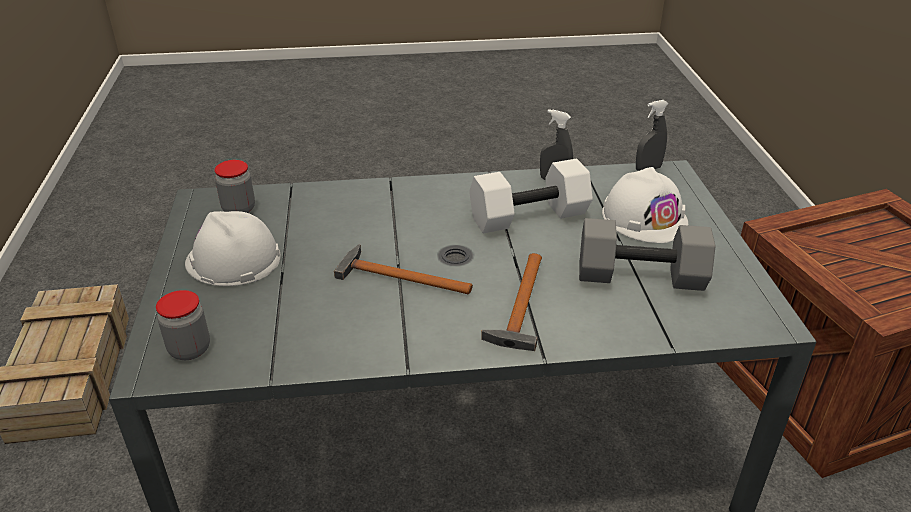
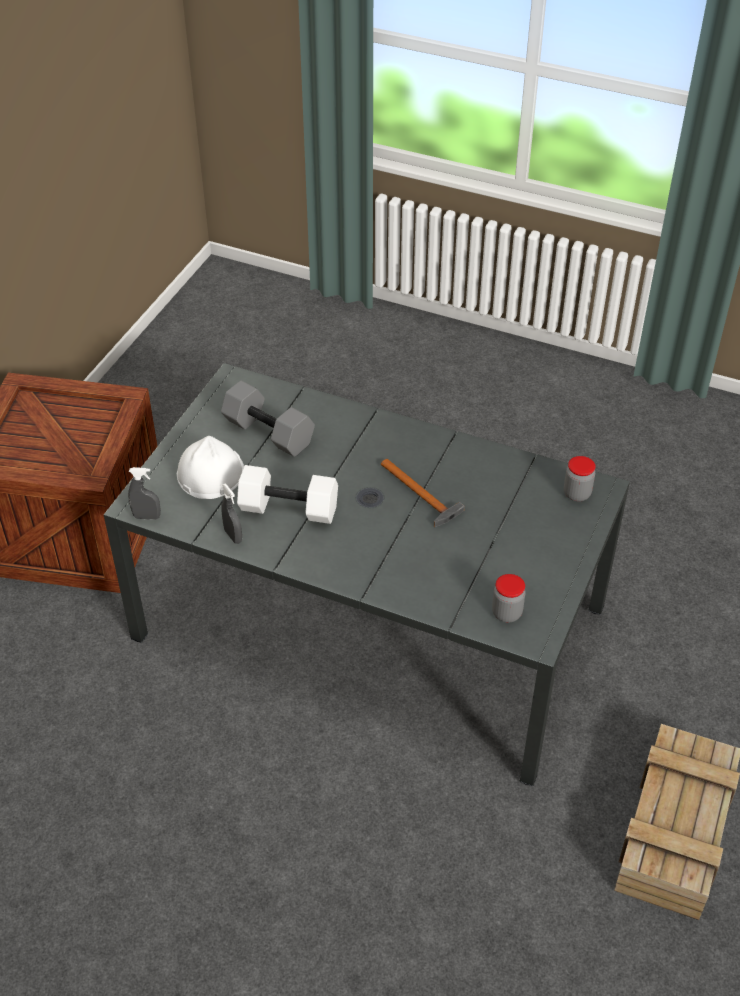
camera: 150 degrees left, 10 degrees up
(233, 260) = (528, 557): white hard hat -> none
(520, 306) = (361, 443): hammer -> none

